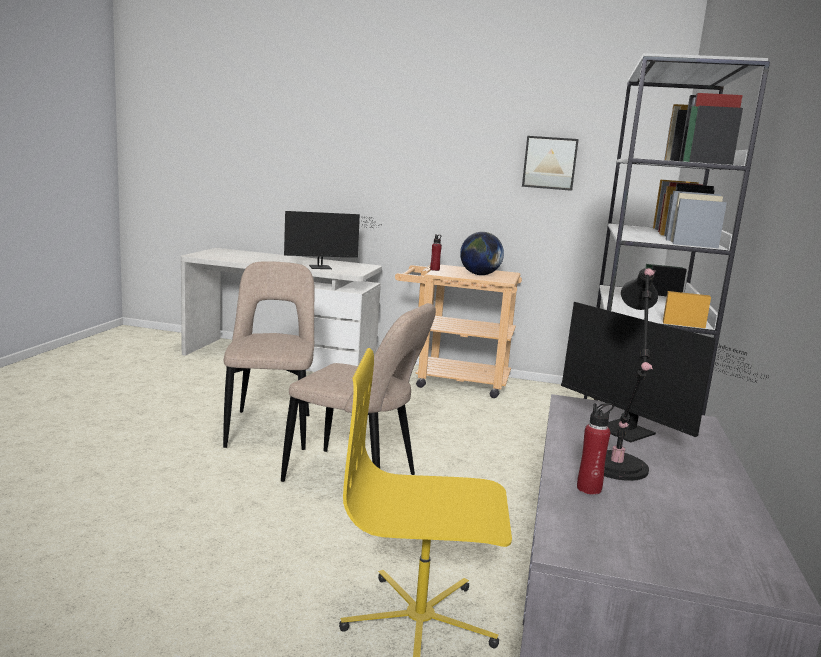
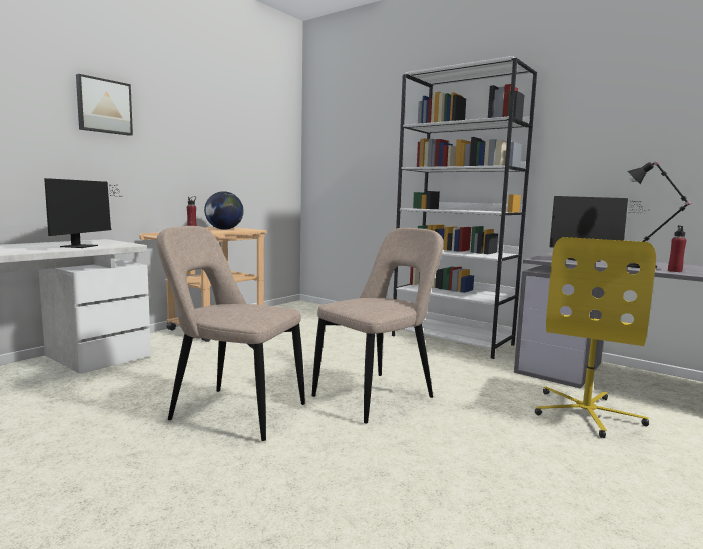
camera: 65 degrees left, 5 degrees down
(549, 163) = (234, 135): picture -> picture (104, 106)

